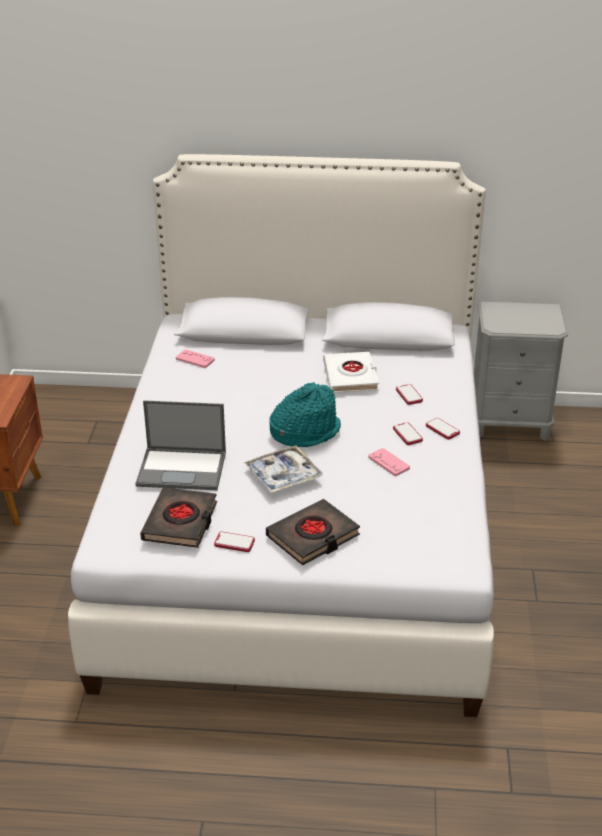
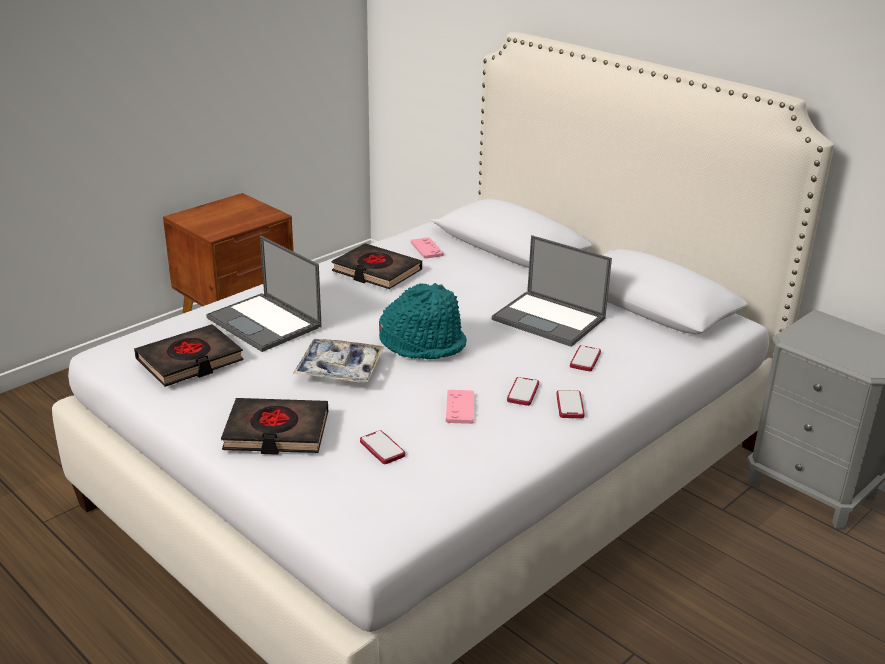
camera: 40 degrees right, 5 degrees down
(190, 393) = (376, 272): none -> black book
(234, 543) = (204, 401): phone -> phone (382, 448)
(351, 377) = (550, 319): white book -> laptop

